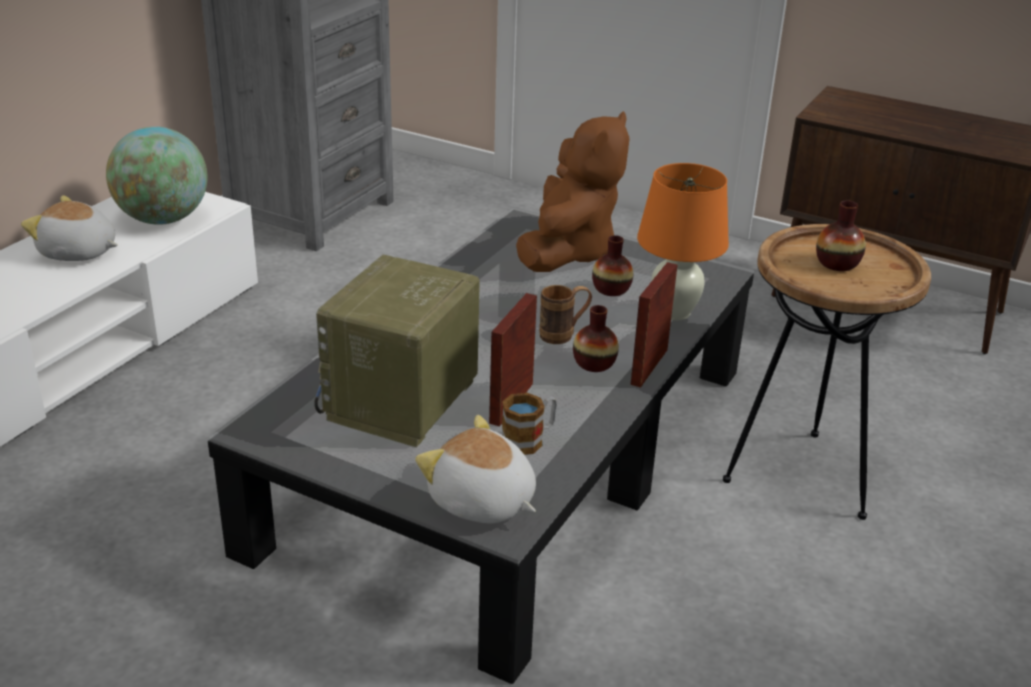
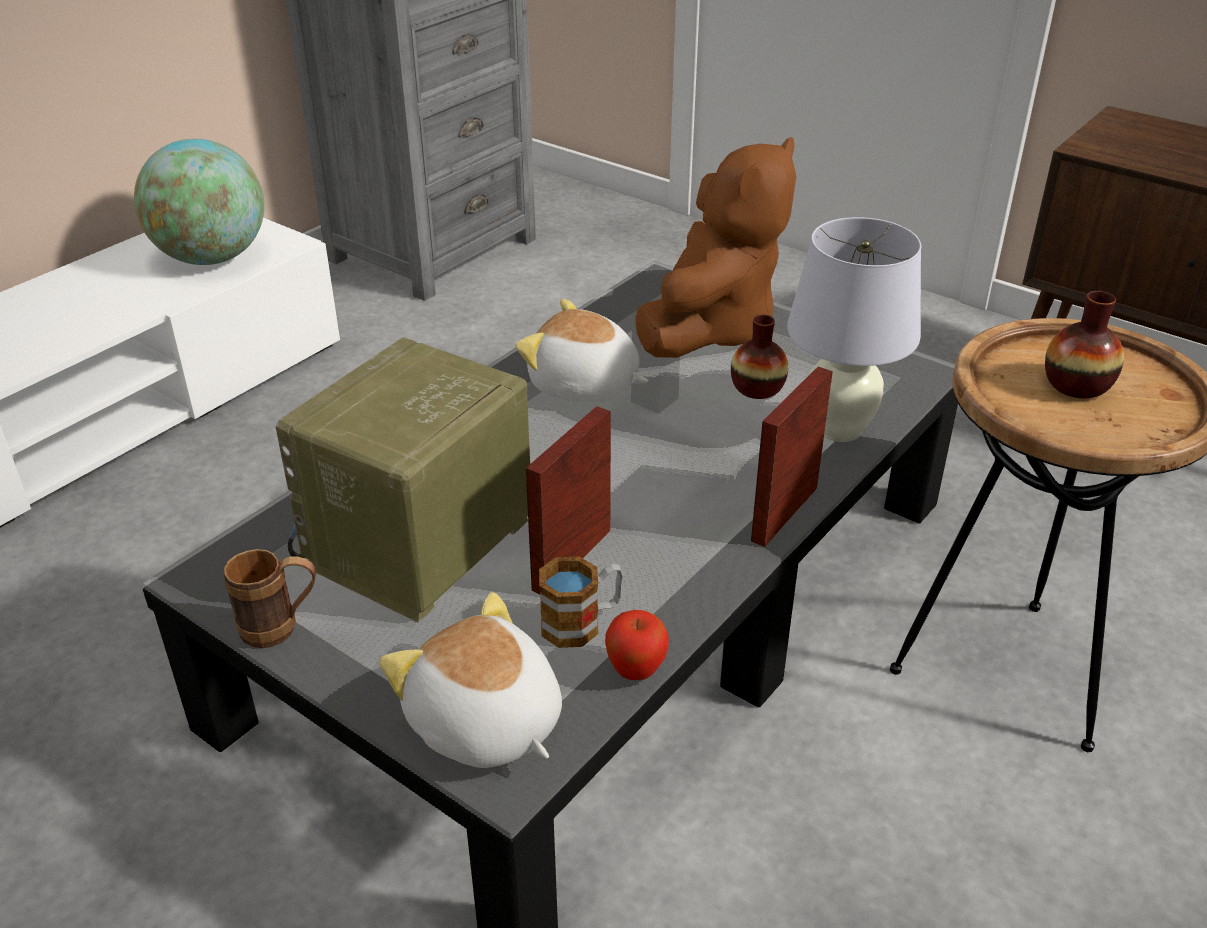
camera: 10 degrees right, 5 degrees up
(78, 253) = (93, 299): plush toy -> plush toy (584, 386)
(564, 335) = (673, 456): brown mug -> brown mug (281, 629)
(574, 465) = (636, 671): none -> apple
(594, 363) = (706, 503): vase -> none
(674, 312) = (838, 428): orange table lamp -> white table lamp

